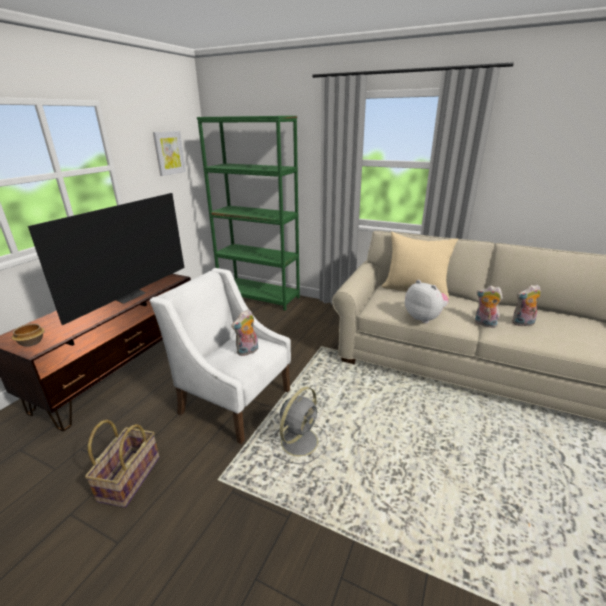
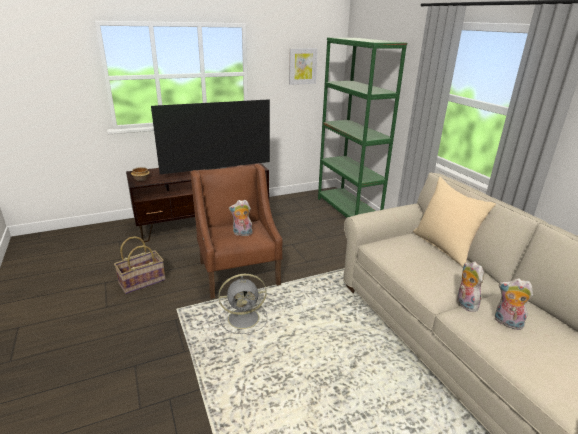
camera: 40 degrees right, 0 degrees up
(234, 400) = (238, 272): white armchair -> brown armchair
(424, 318) = (408, 271): plush toy -> none

